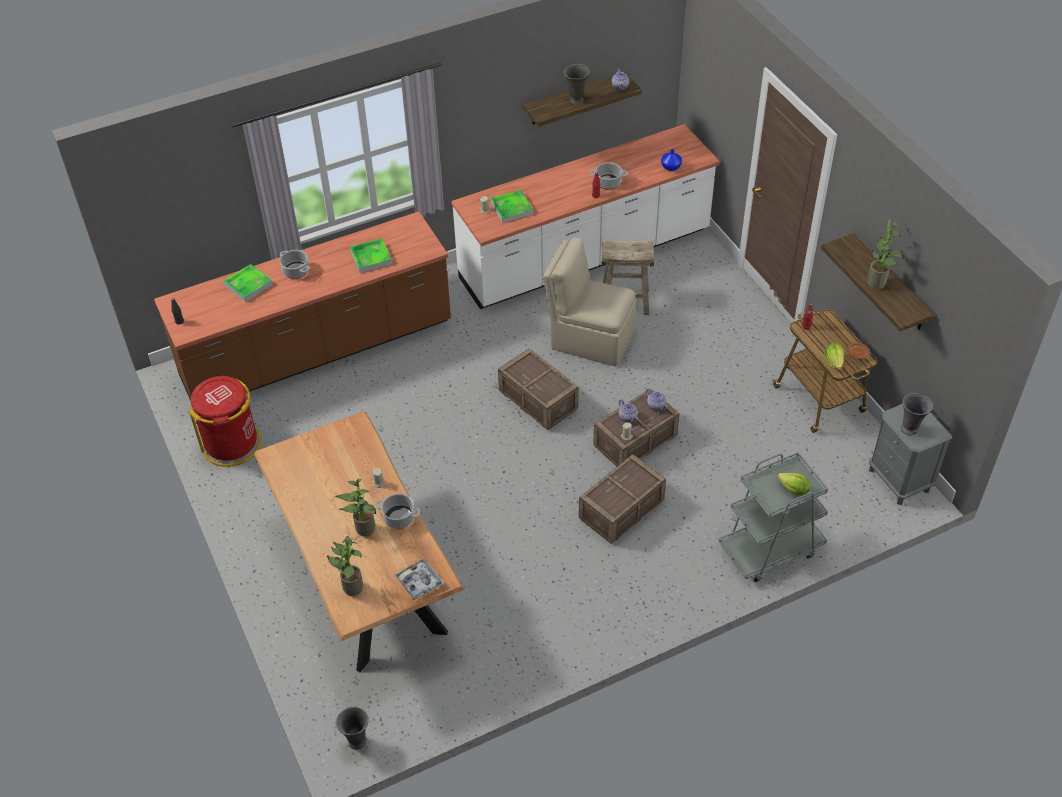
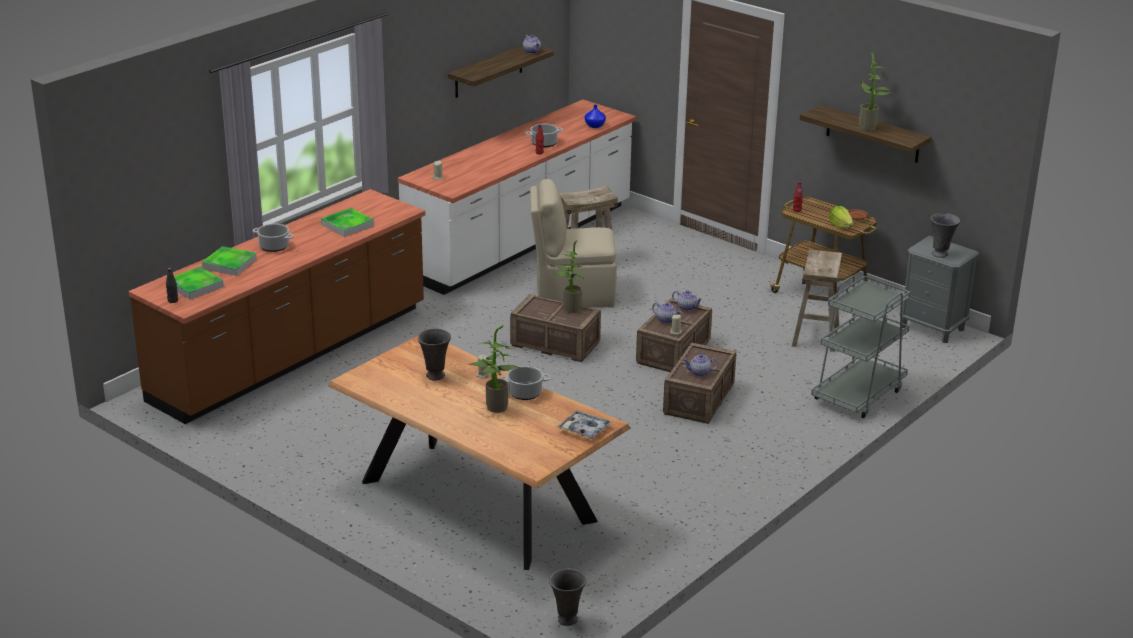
camera: 25 degrees left, 20 degrees down
(232, 444) = (249, 439): red trash can -> none
(350, 587) = (516, 448): potted plant -> potted plant (569, 309)
(511, 208) = (464, 173): tray -> tray (195, 286)
(576, 101) = (498, 64): grey vase -> grey vase (435, 376)
(615, 497) = (699, 373): none -> teapot
(779, 458) = (816, 336): none -> beige stool
(793, 490) = (880, 301): lettuce -> none

